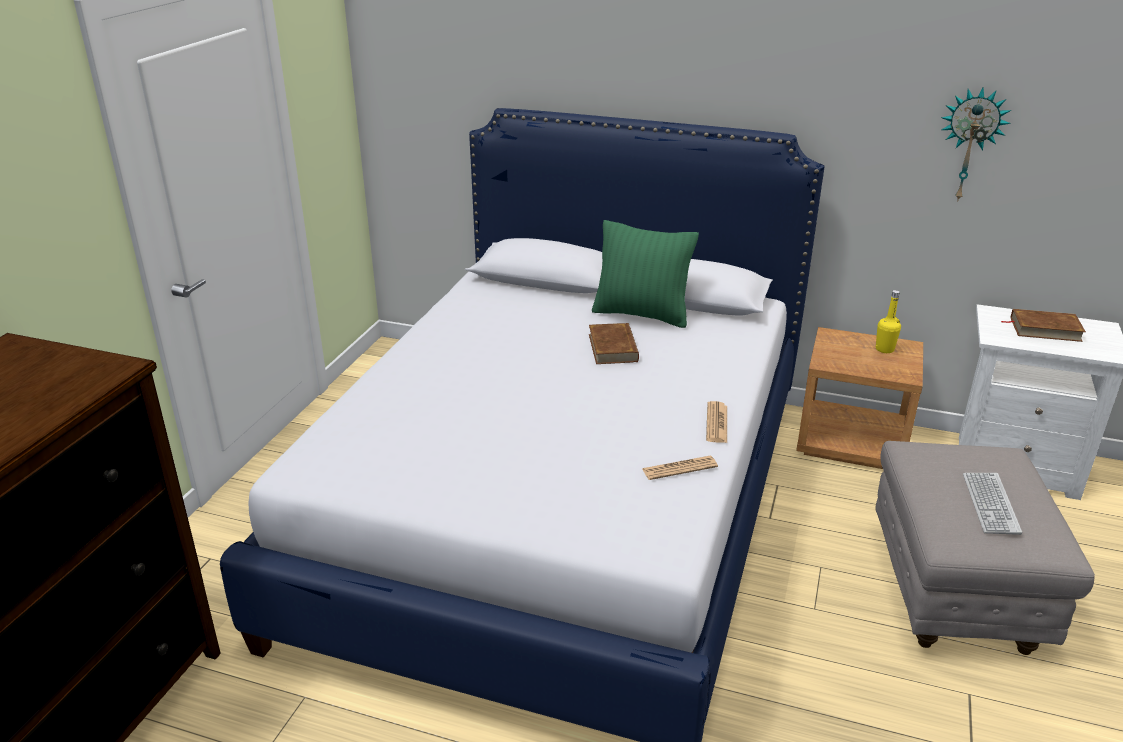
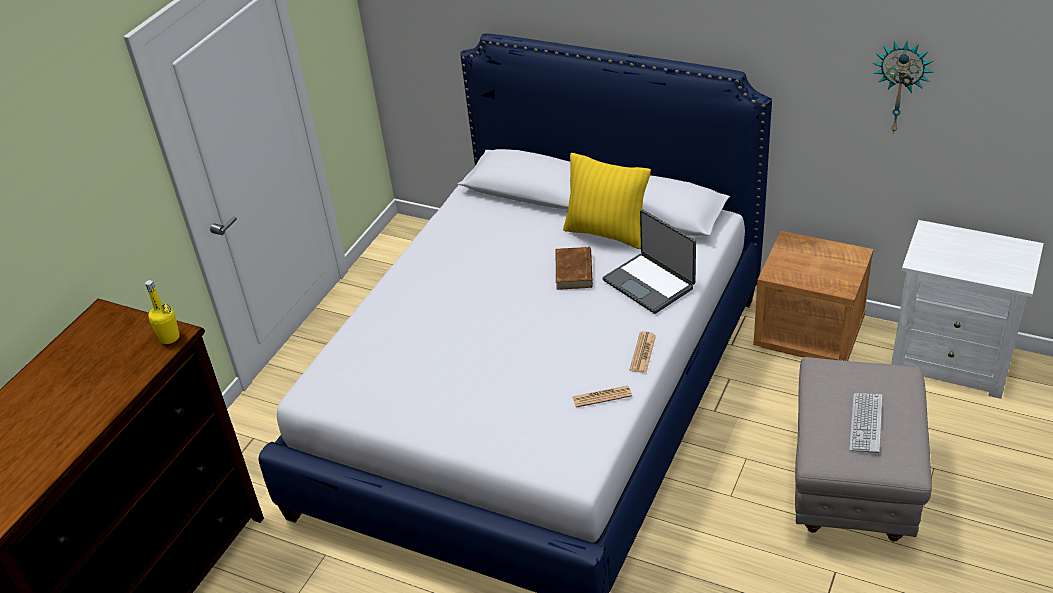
camera: 10 degrees right, 10 degrees up
(641, 314) = (606, 233): green pillow -> yellow pillow
(704, 358) = (650, 283): none -> laptop
(884, 349) = (834, 257): yellow bottle -> yellow bottle (169, 337)
(1044, 329) = (969, 251): brown book -> none

